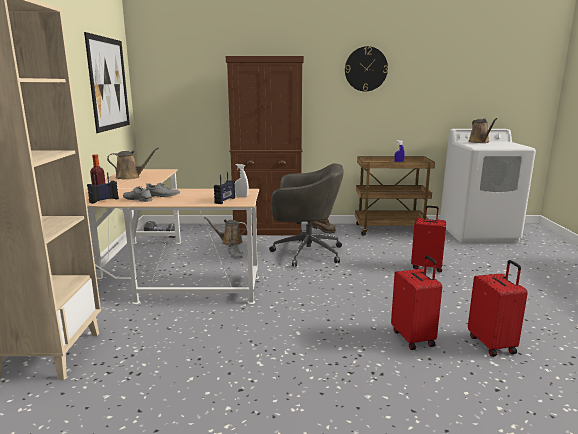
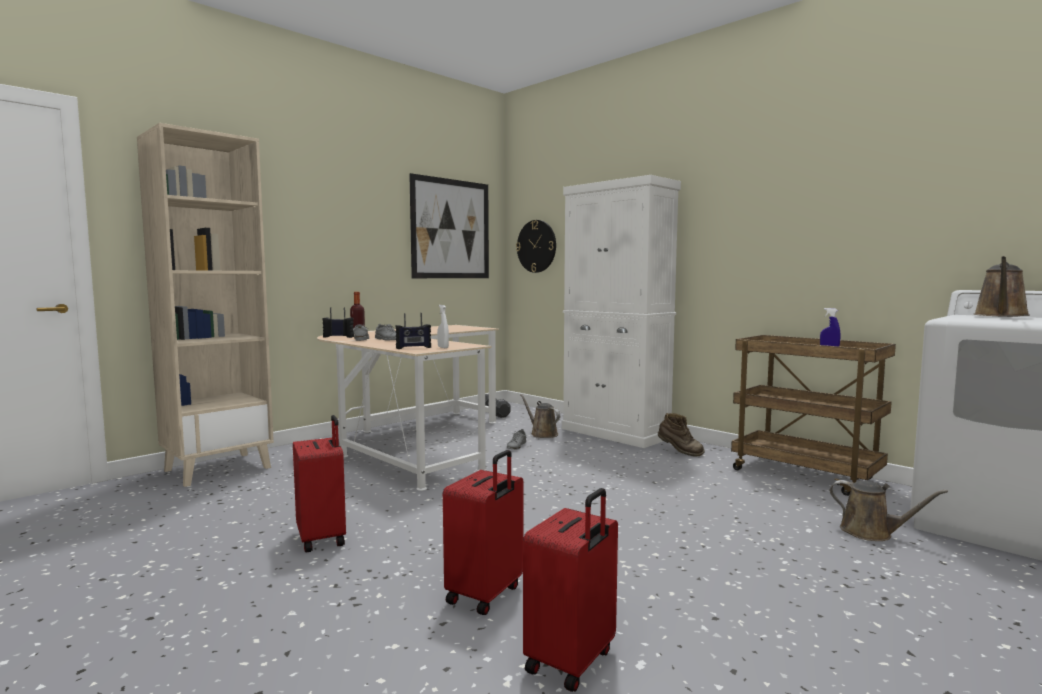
camera: 45 degrees right, 10 degrees down
(130, 177) = (431, 328): brown watering can -> brown watering can (871, 533)
(268, 230) = (615, 433): brown cabinet -> white cabinet
(305, 253) = (599, 465): grey office chair -> none
(366, 69) = (781, 187): wall clock -> wall clock (536, 246)
(426, 267) = (739, 534): red suitcase -> red suitcase (323, 538)

